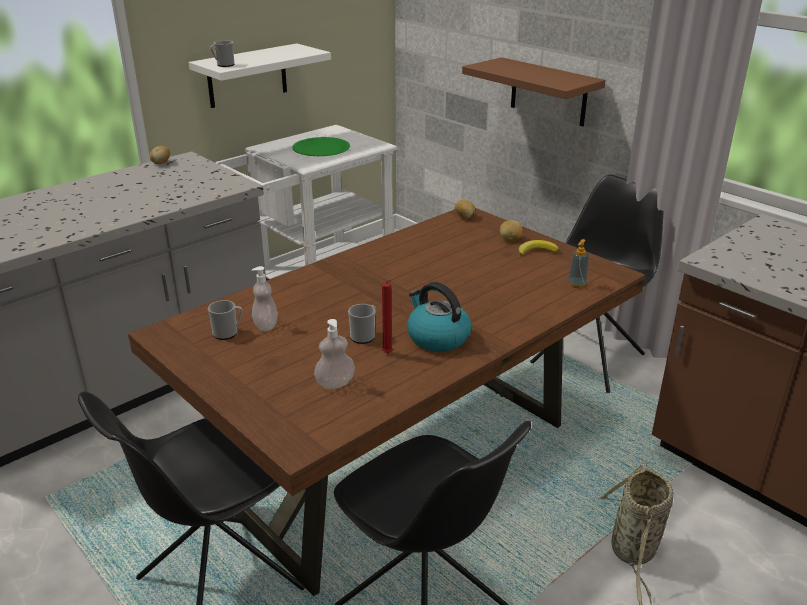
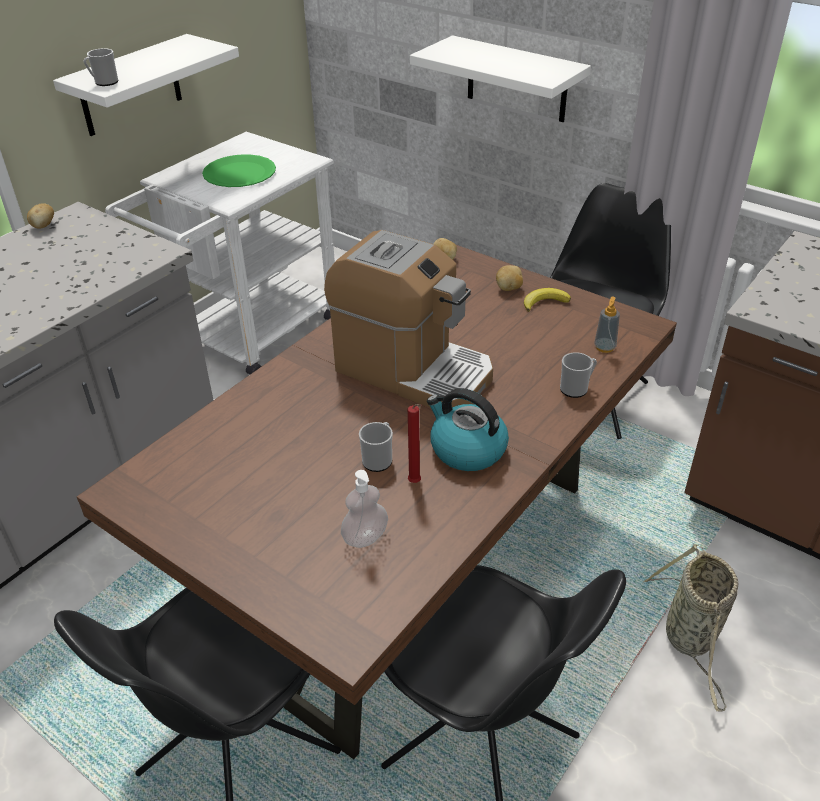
camera: 10 degrees left, 10 degrees up
(228, 333) = (207, 478): mug -> mug (576, 388)
(266, 325) = (252, 460): soap dispenser -> none
(413, 283) = (413, 370): none -> coffee machine
(548, 92) = (516, 80): brown shelf -> white shelf

